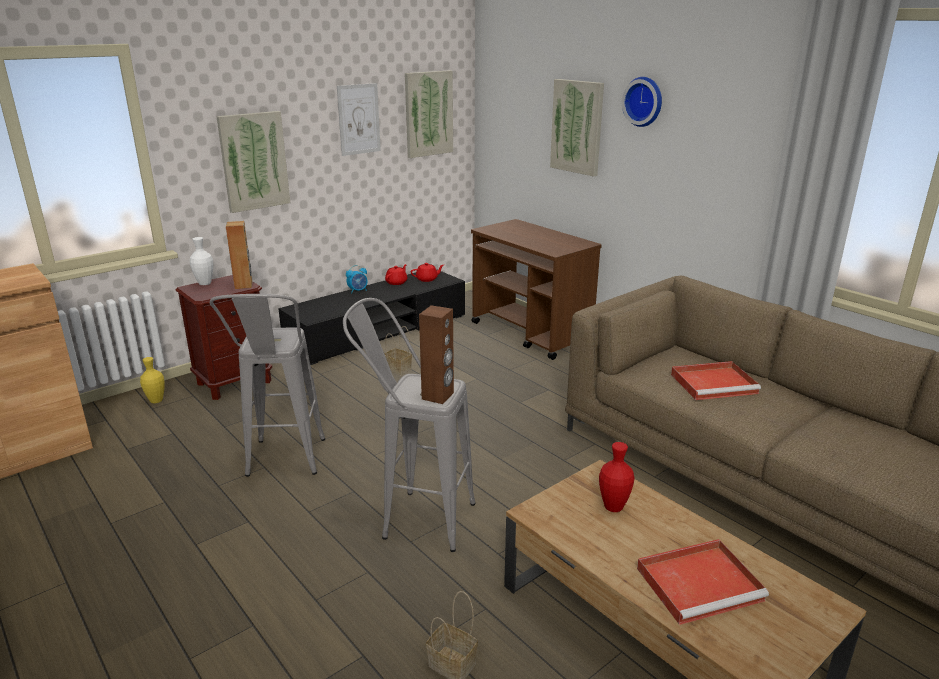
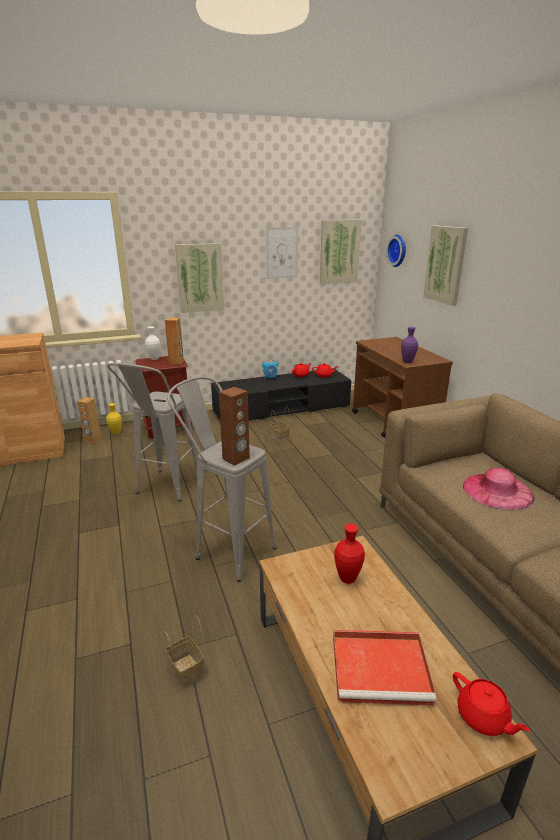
camera: 20 degrees right, 0 degrees up
(125, 416) = (93, 439): none -> brown speaker
(552, 250) = (407, 362): none -> purple vase
(644, 101) = (496, 243): wall clock -> wall clock (398, 250)
(715, 383) = (497, 491): red tray -> pink hat
(811, 598) = (483, 717): none -> red teapot

